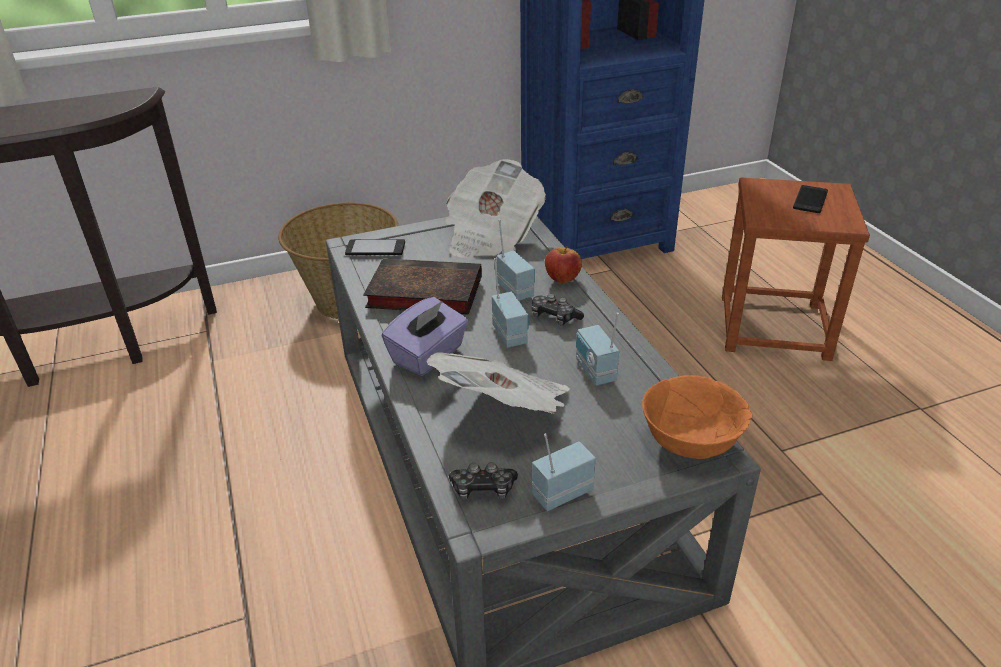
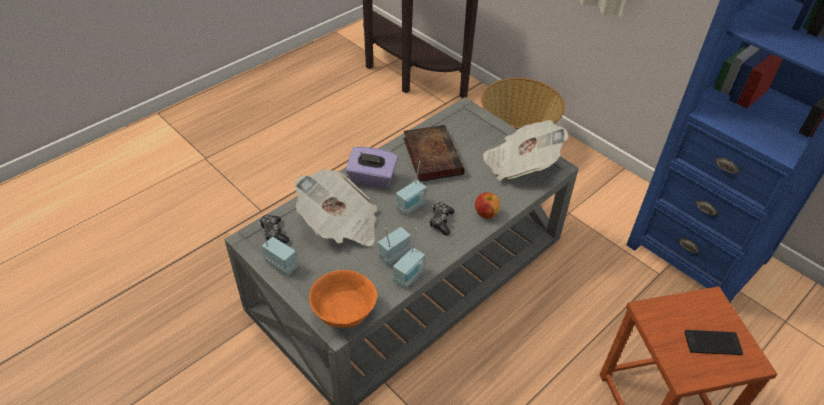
camera: 65 degrees right, 10 degrees up
(375, 248) = (467, 120): phone -> none
(517, 290) = (461, 196): radio -> radio (409, 277)

